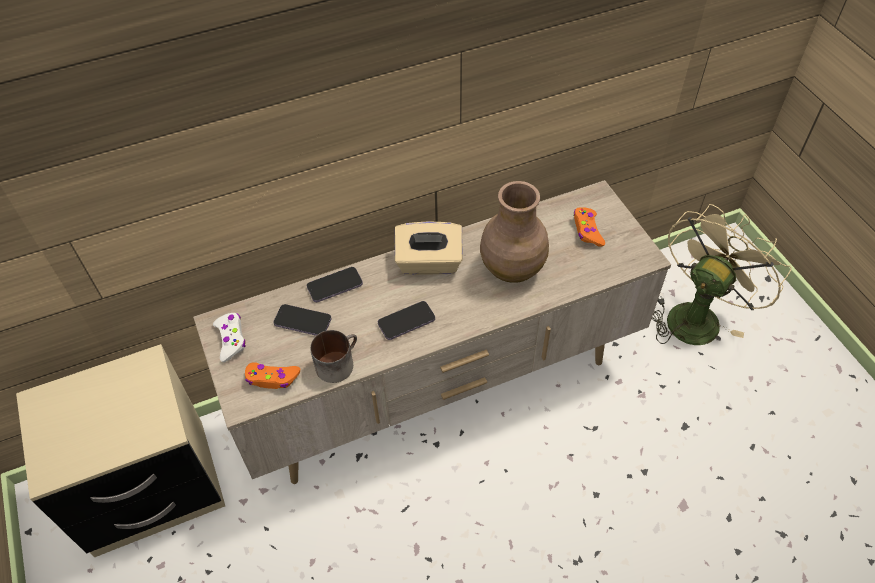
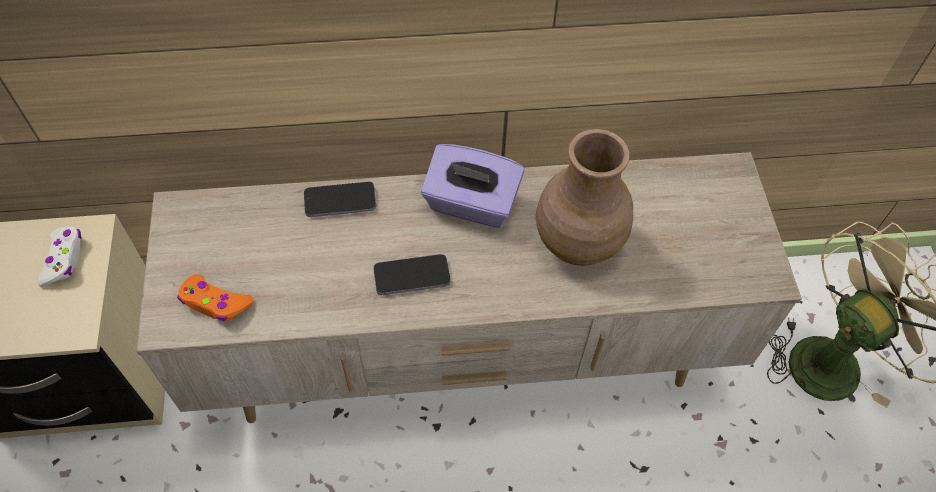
camera: 15 degrees right, 5 degrees up
(231, 339) = (186, 235): white game controller -> white game controller (63, 259)
(303, 321) = (282, 238): phone -> none
(337, 362) = (303, 305): mug -> none
(429, 263) = (471, 204): beige tissue box -> purple tissue box
(587, 230) = (700, 217): orange game controller -> none

